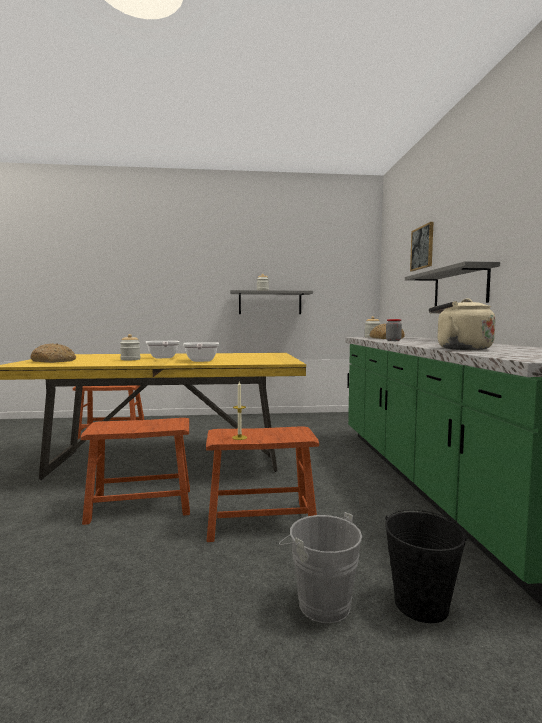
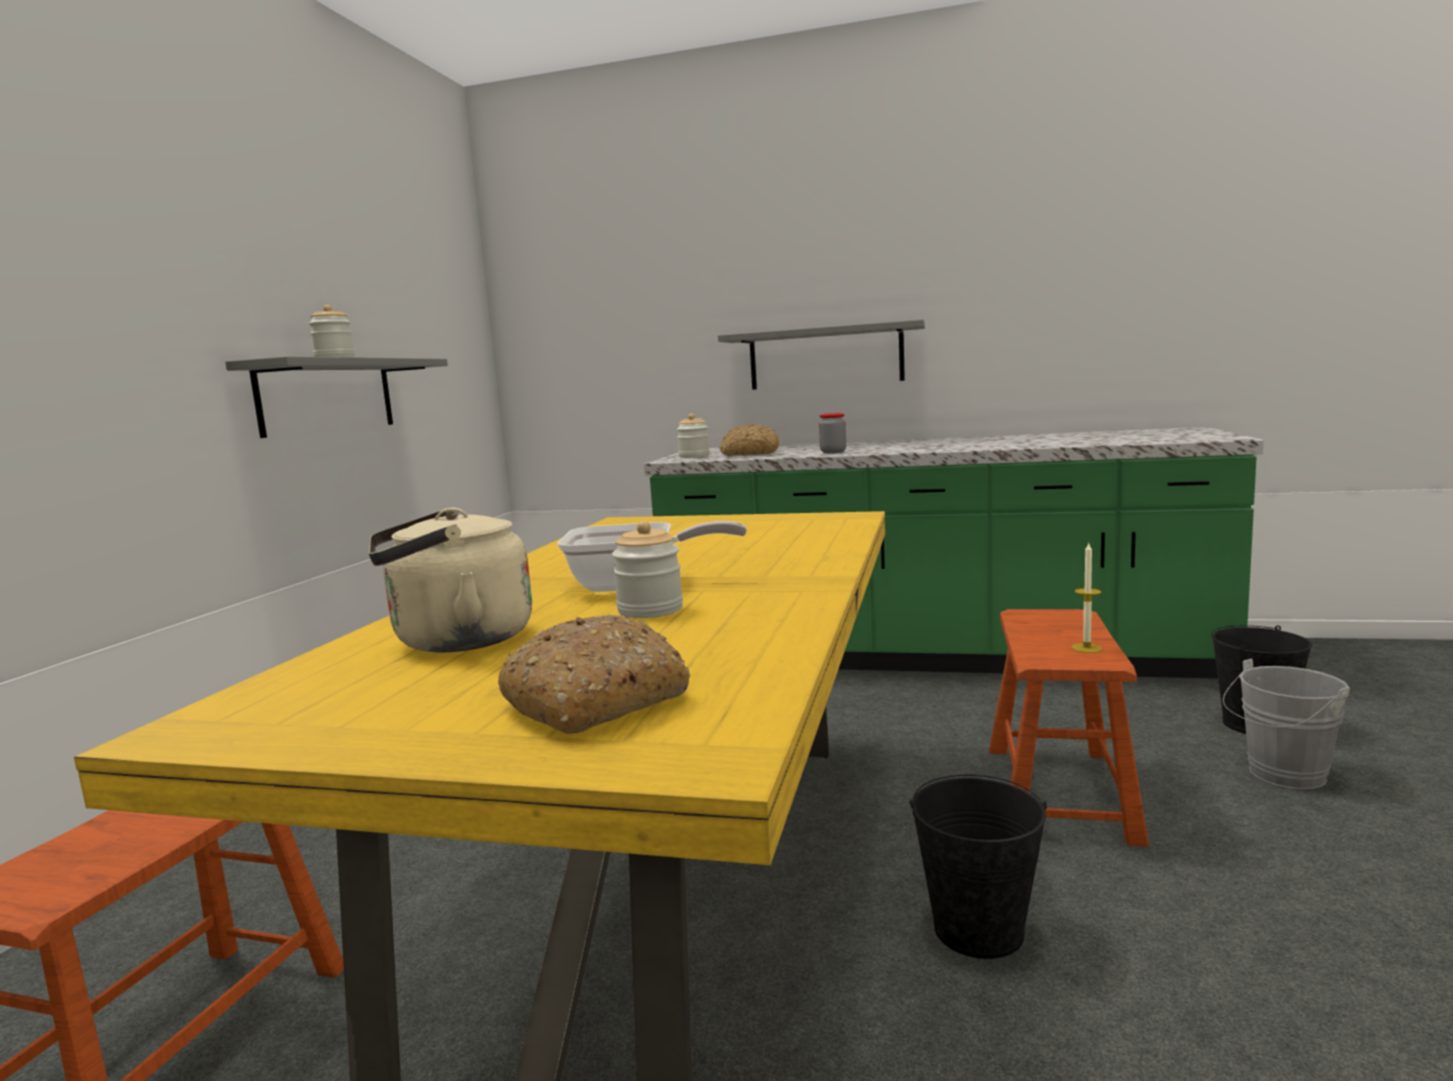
camera: 70 degrees left, 5 degrees up
(141, 505) = (979, 930): brown stool -> black bucket
(201, 361) = (778, 556): frying pan -> none
(422, 248) = (689, 279): picture -> none
(460, 349) = (1063, 443): beige kettle -> beige kettle (455, 641)

